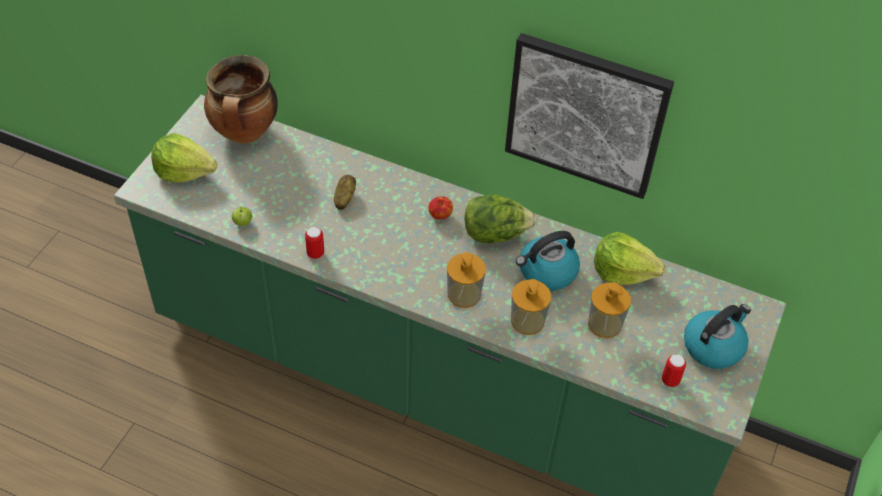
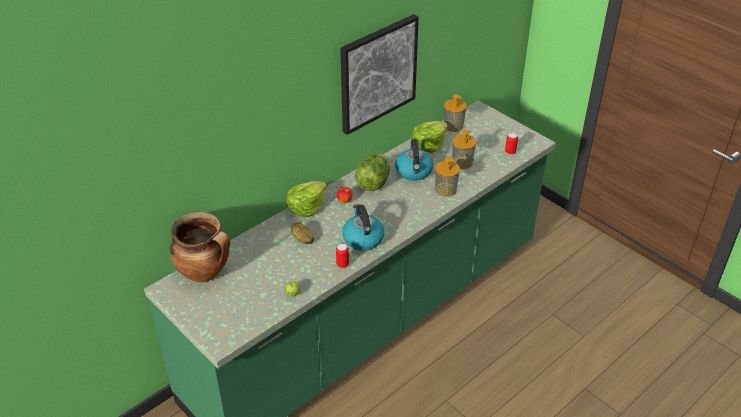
camera: 65 degrees left, 10 degrees down
(184, 171) = (220, 314): lettuce -> lettuce (306, 207)
(464, 294) = (413, 208): soap dispenser -> soap dispenser (453, 126)
(713, 346) = (495, 131): kettle -> kettle (362, 238)

